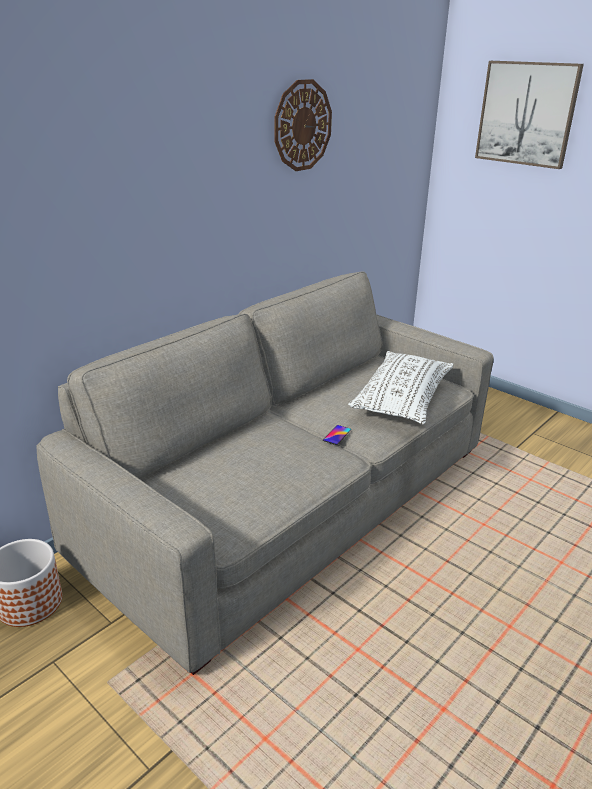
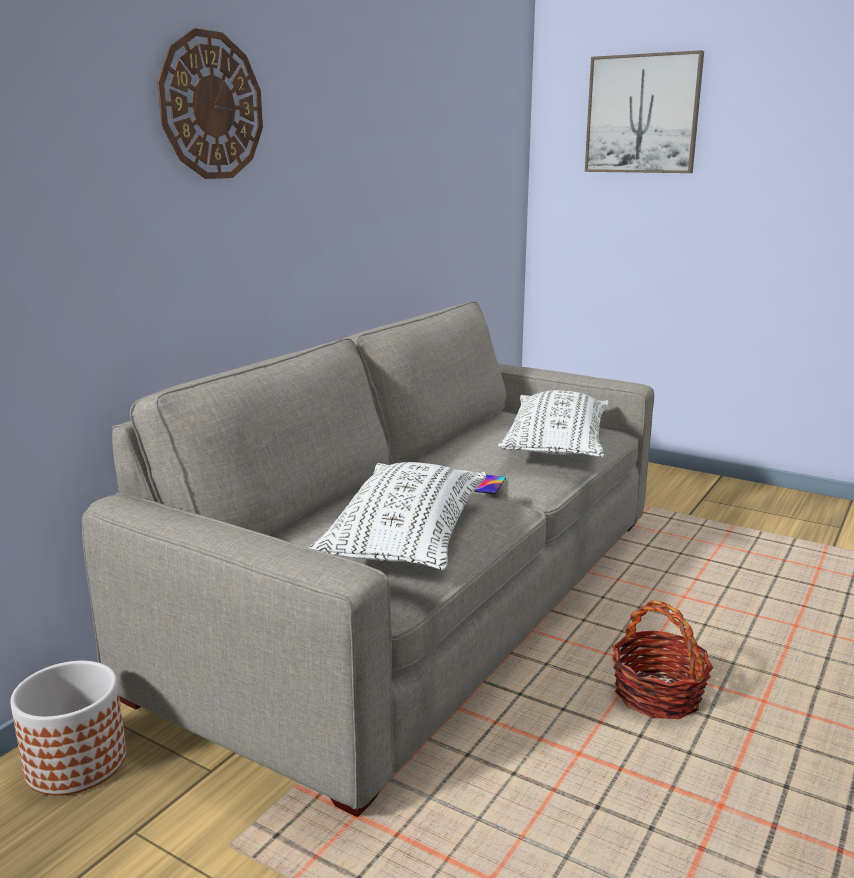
camera: 10 degrees left, 10 degrees down
(256, 481) = (407, 537): none -> white pillow
(302, 126) = (394, 114): wall clock -> wall clock (211, 106)
(432, 609) = (658, 695): none -> basket

